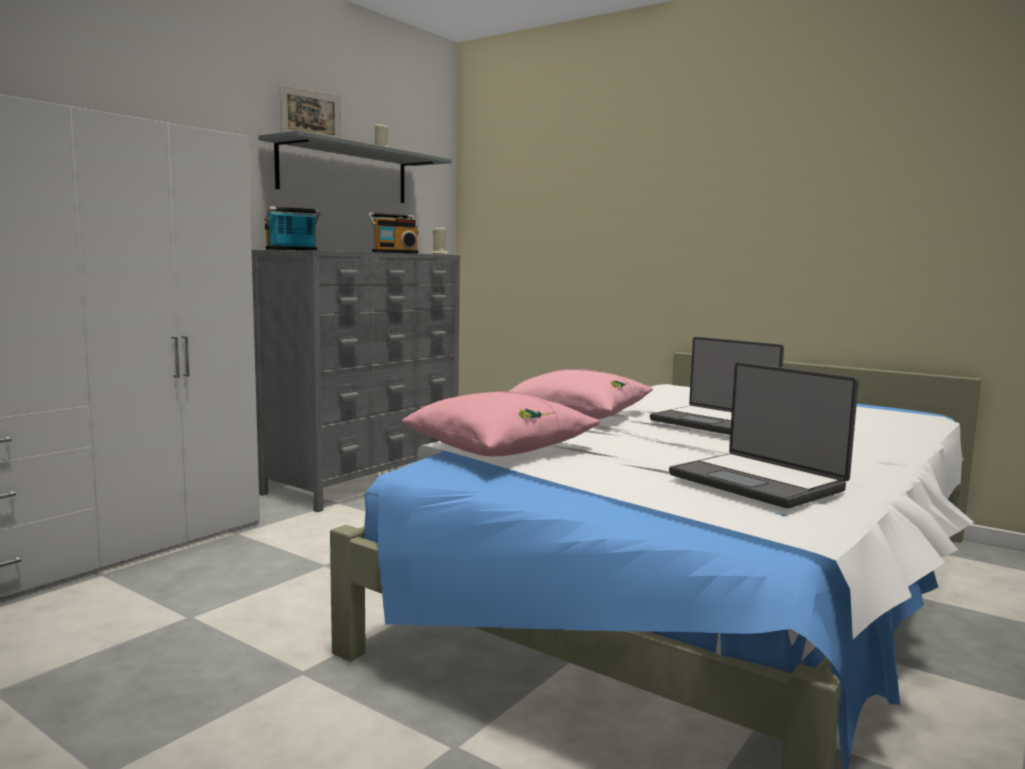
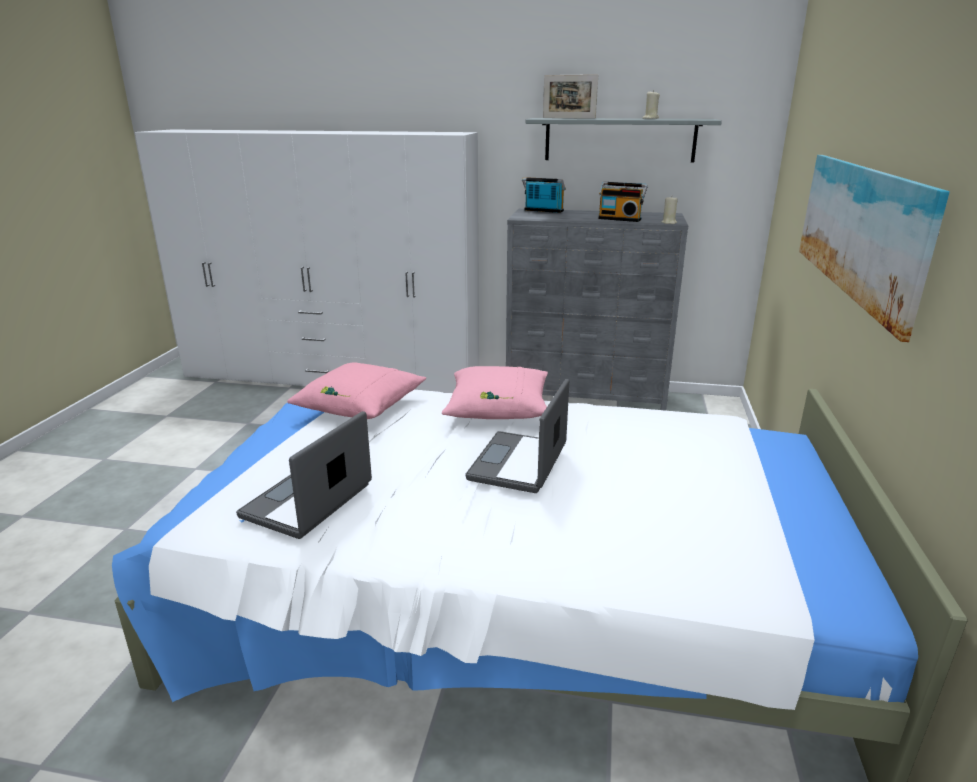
camera: 65 degrees right, 15 degrees up
(698, 220) = (863, 229): none -> picture

